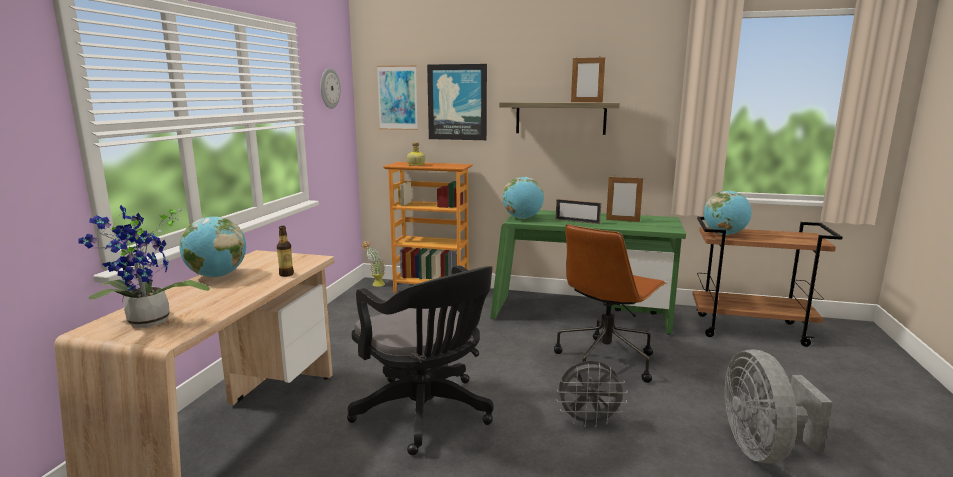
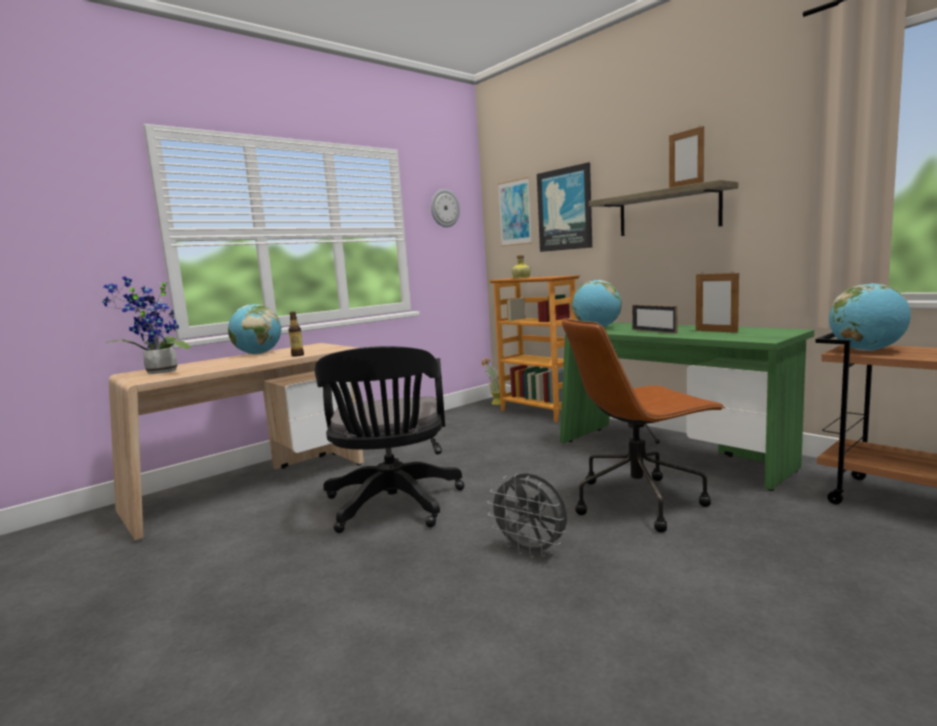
camera: 35 degrees right, 5 degrees down
(762, 449) = (723, 645): grey fan -> none

